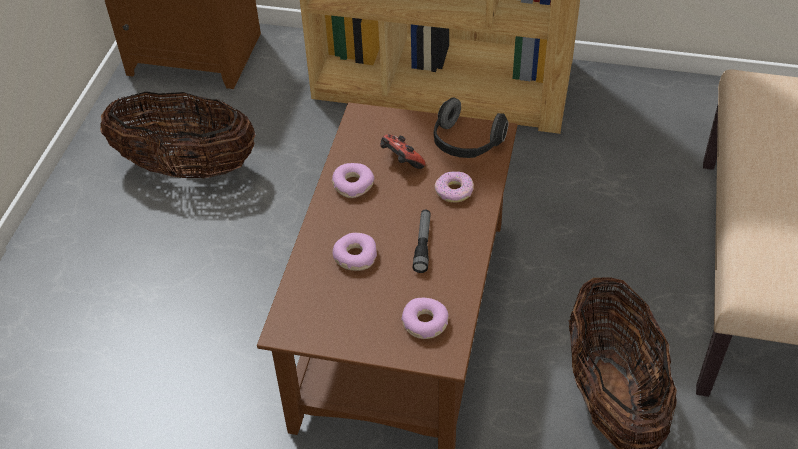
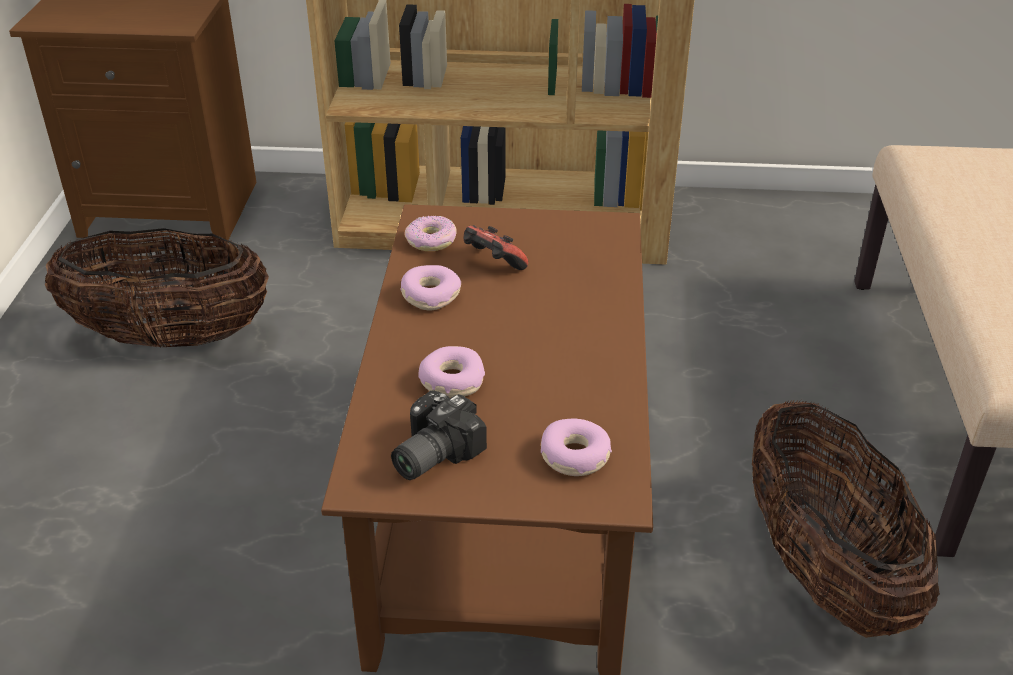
camera: 10 degrees left, 10 degrees down
(331, 311) = (430, 453): none -> camera
(423, 244) = (547, 358): flashlight -> none
(454, 191) = (575, 293): donut -> donut (431, 240)
(465, 144) = (577, 239): headphones -> none

